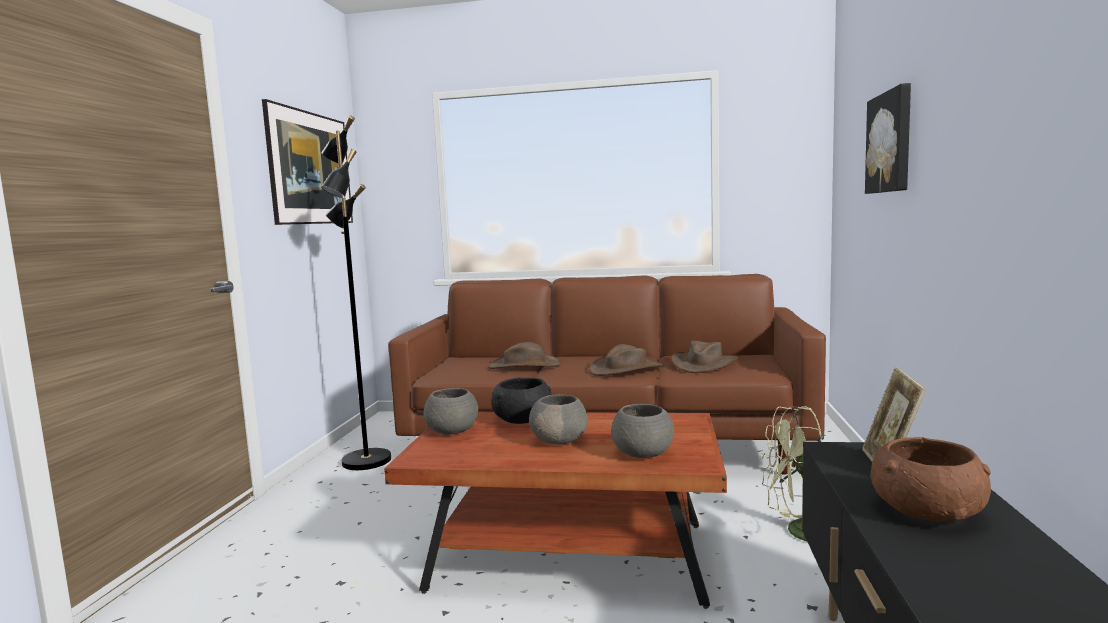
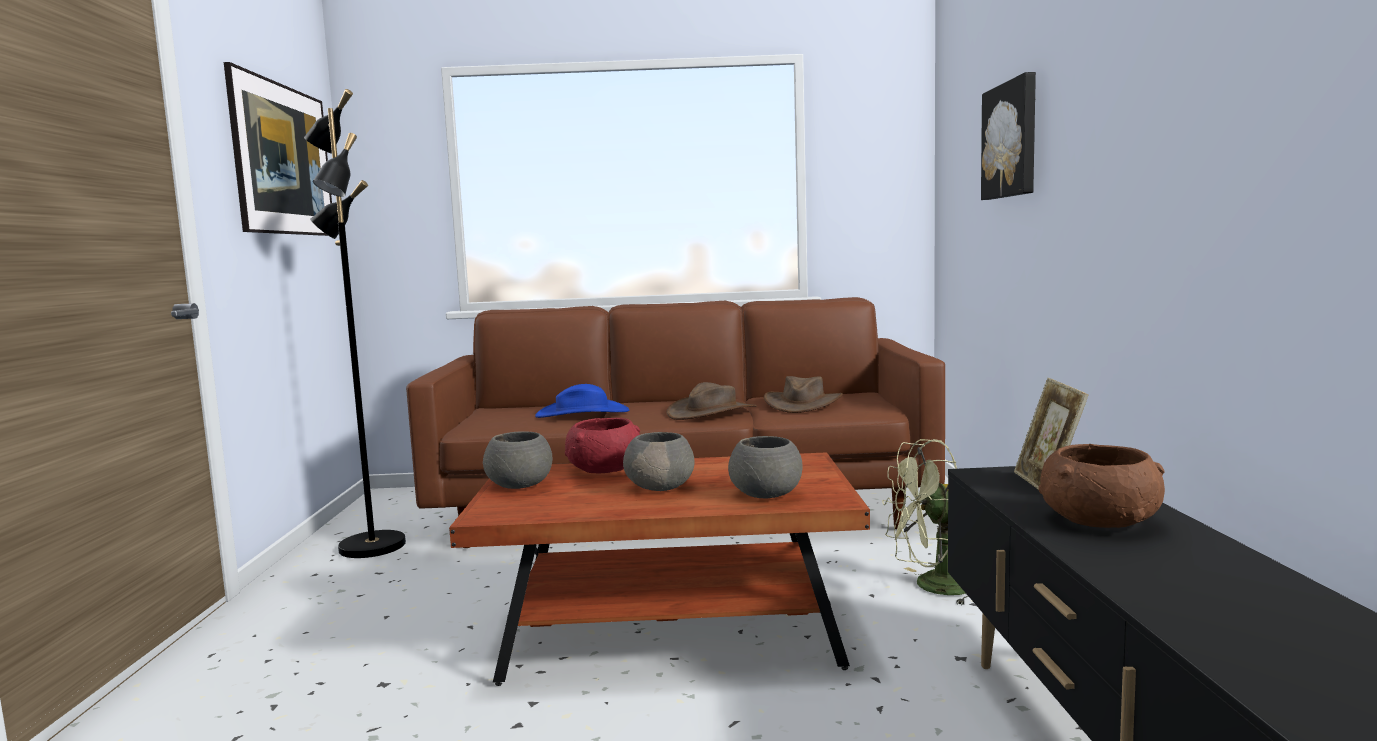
camera: 10 degrees left, 0 degrees up
(523, 420) = (605, 469): black bowl -> red bowl
(525, 365) = (582, 413): brown hat -> blue hat

